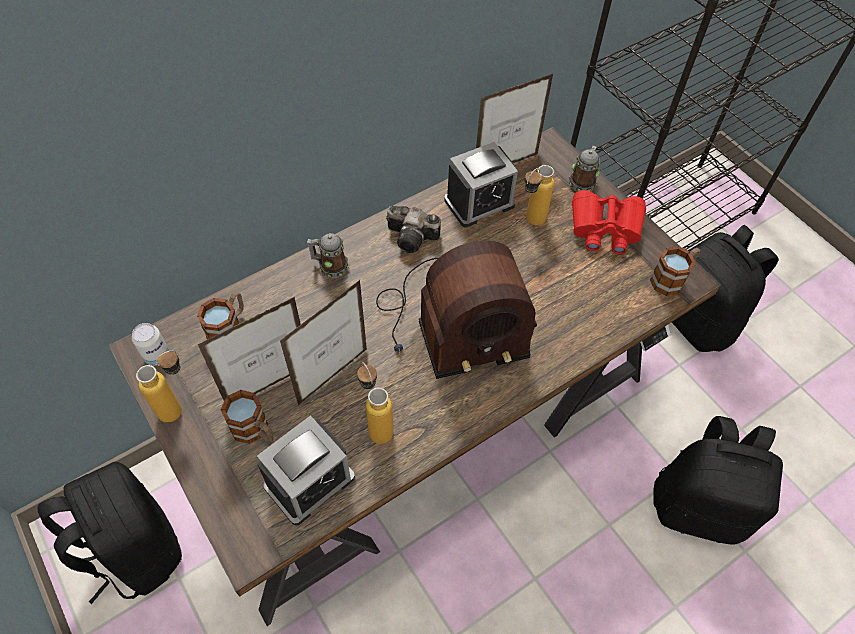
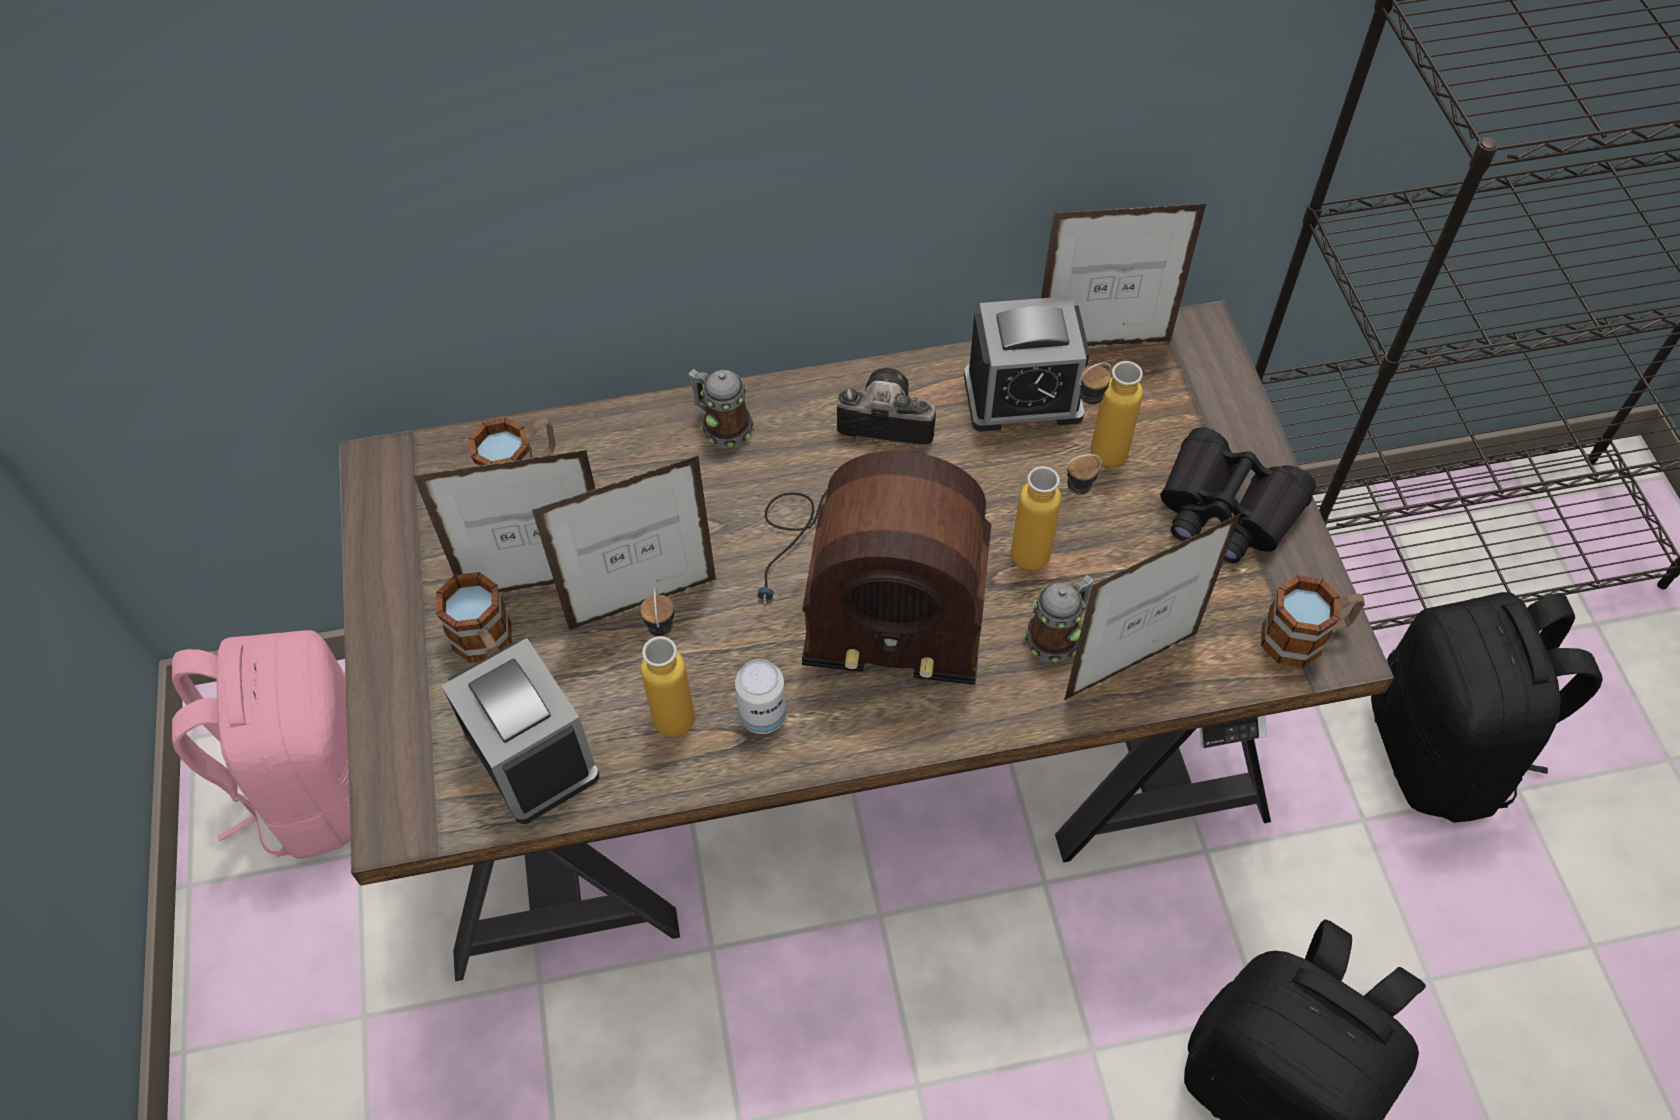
camera: 25 degrees right, 0 degrees up
(135, 549) = (315, 785): black backpack -> pink backpack
(157, 356) = (399, 482): can -> can (763, 715)
(179, 407) = (396, 571): bottle -> bottle (1046, 553)
(310, 482) = (531, 754): alarm clock -> alarm clock turned 105 degrees counterclockwise
(414, 237) = (882, 421): camera -> camera turned 150 degrees clockwise
(583, 181) = (1229, 413): mug -> mug (1057, 635)
(599, 321) = (1131, 666): none -> picture frame
(605, 228) = (1226, 509): red binoculars -> black binoculars

